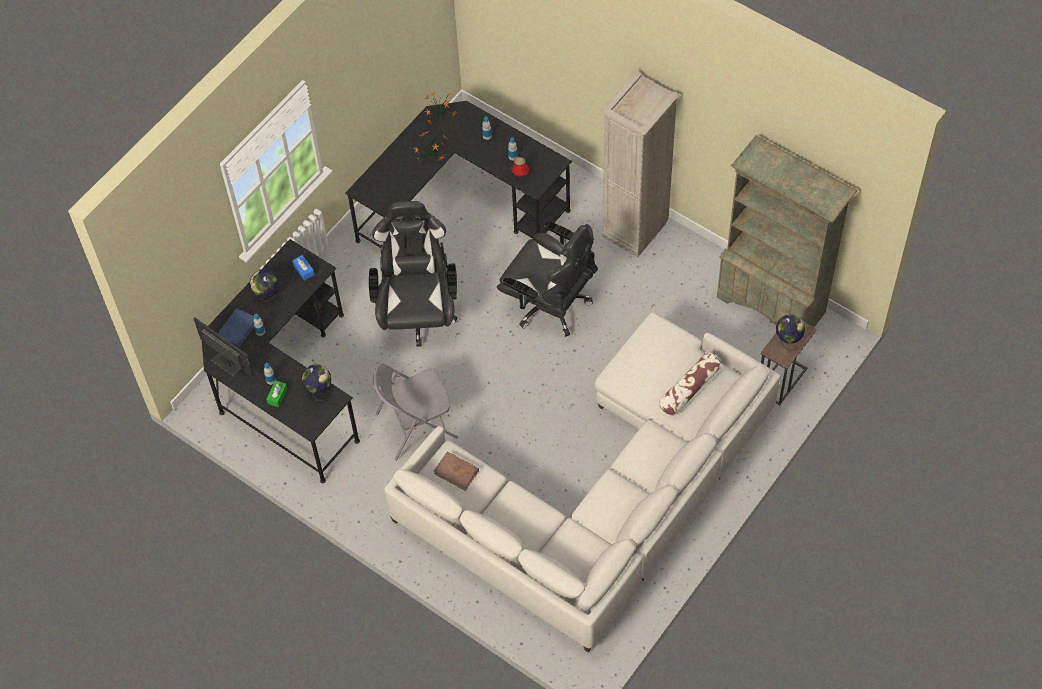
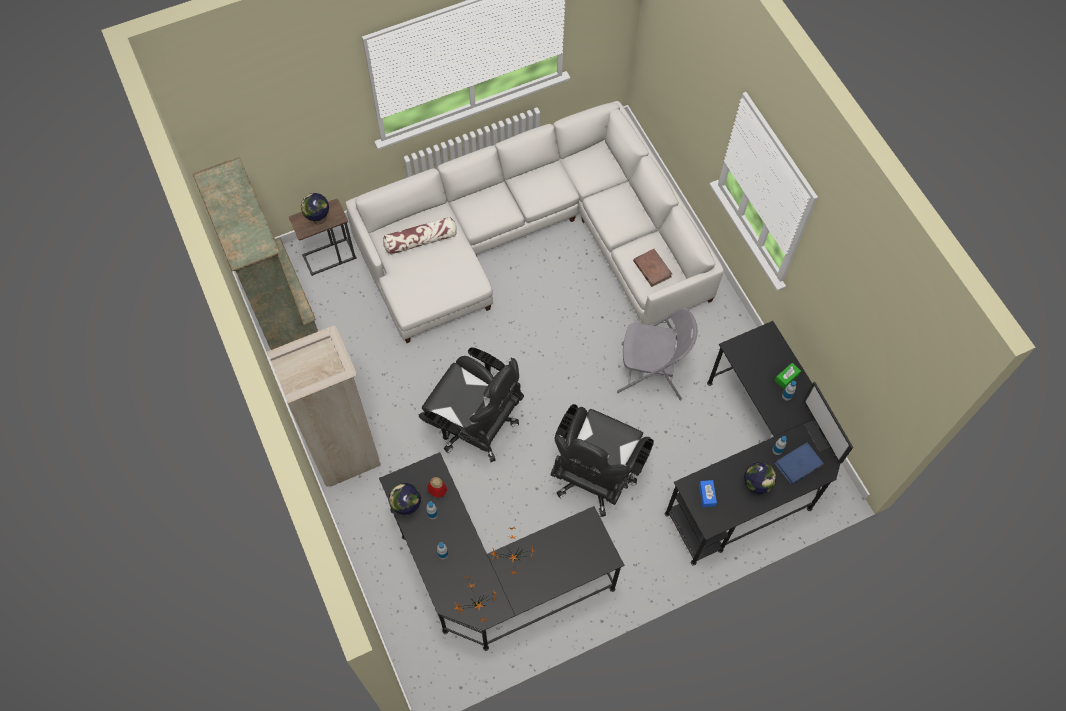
camera: 155 degrees left, 5 degrees up
(319, 390) = (746, 364): globe -> globe (407, 506)
(547, 303) = (473, 424): black office chair -> black office chair turned 150 degrees clockwise

